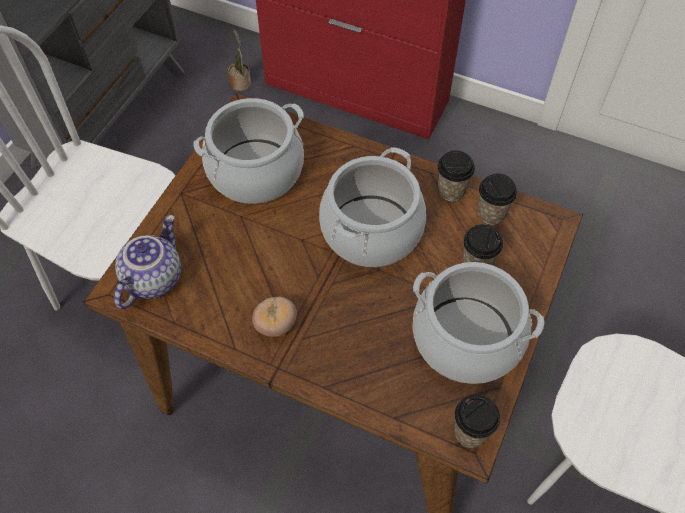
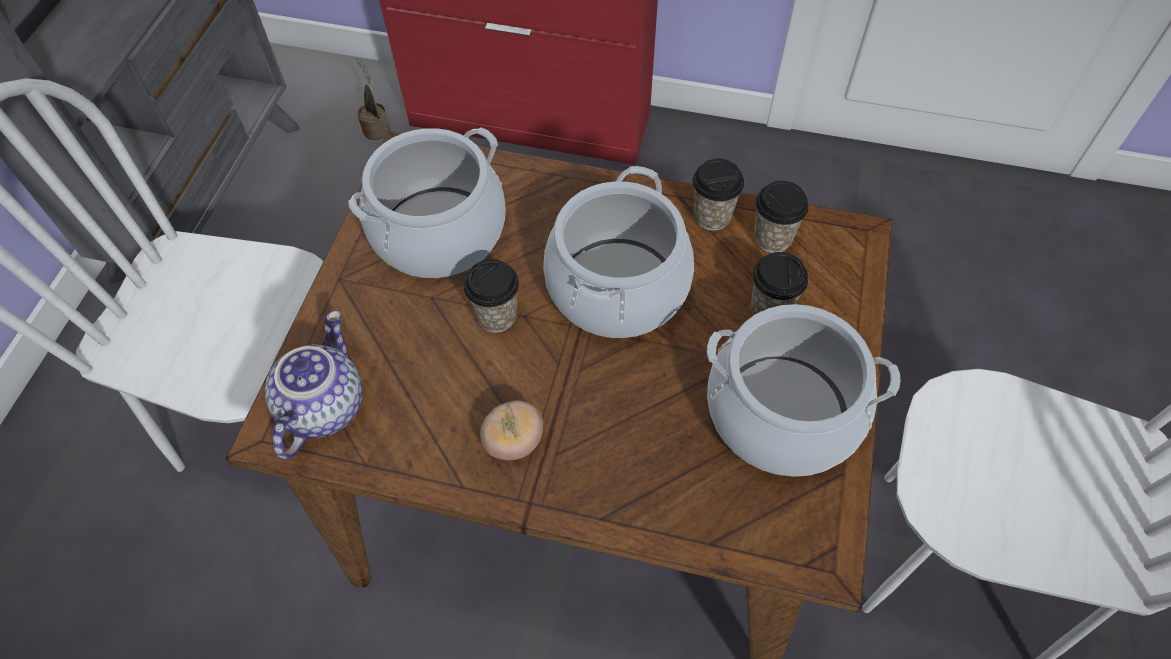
camera: 10 degrees left, 0 degrees up
(470, 432) = (820, 544): cup -> cup (496, 316)

